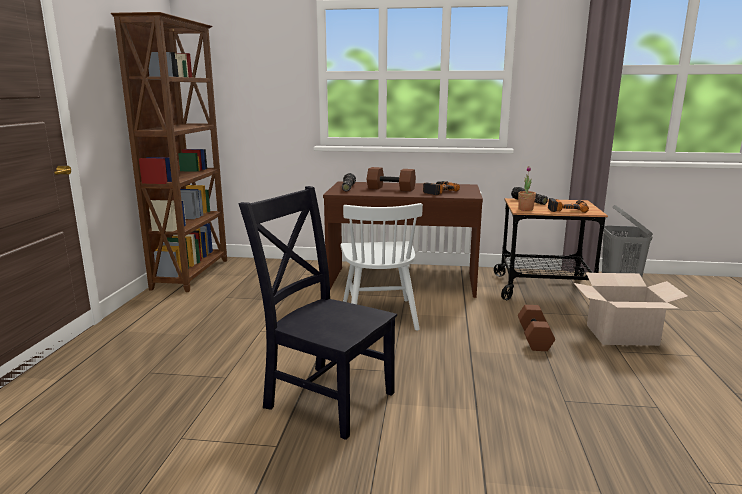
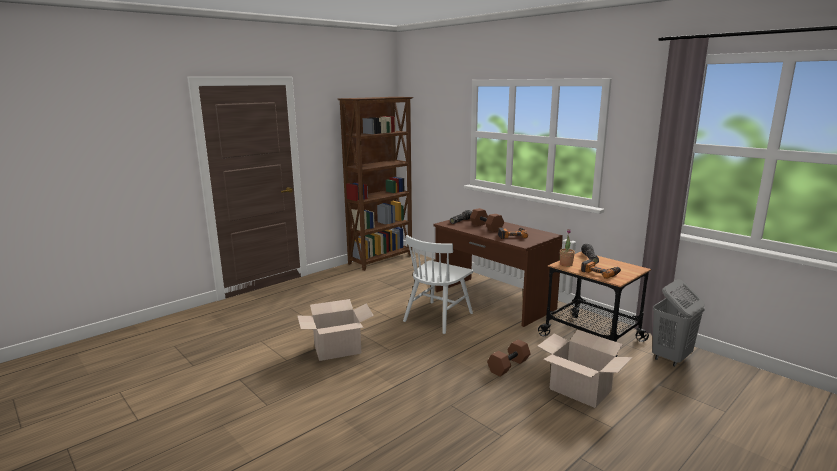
camera: 40 degrees right, 0 degrees up
(326, 397) = (337, 349): black chair -> cardboard box

